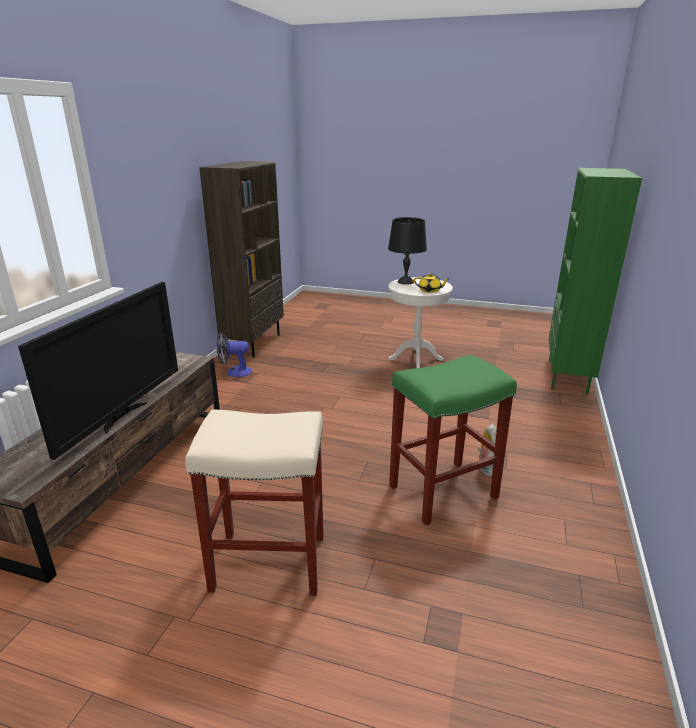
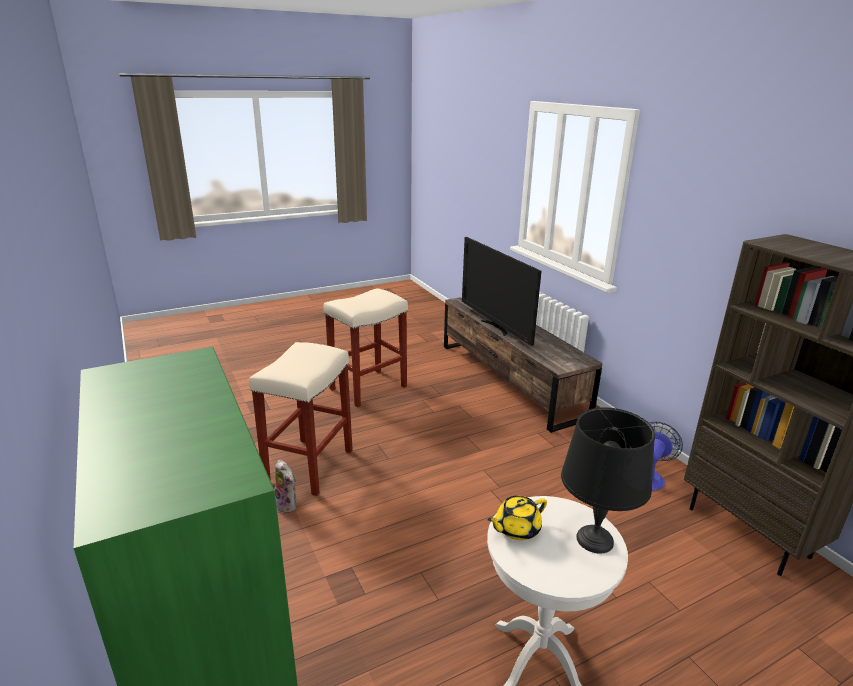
camera: 135 degrees right, 0 degrees up
(442, 492) = (309, 465): green stool -> beige stool

